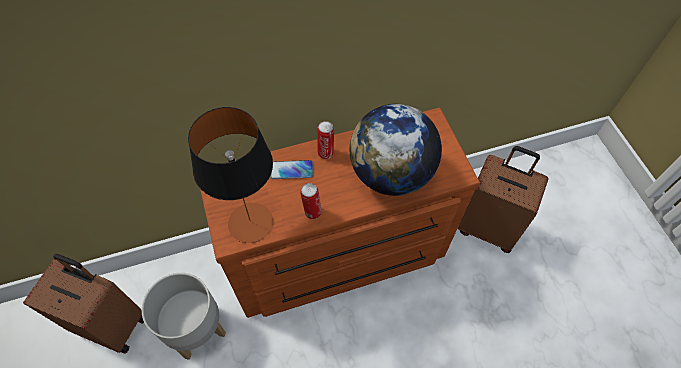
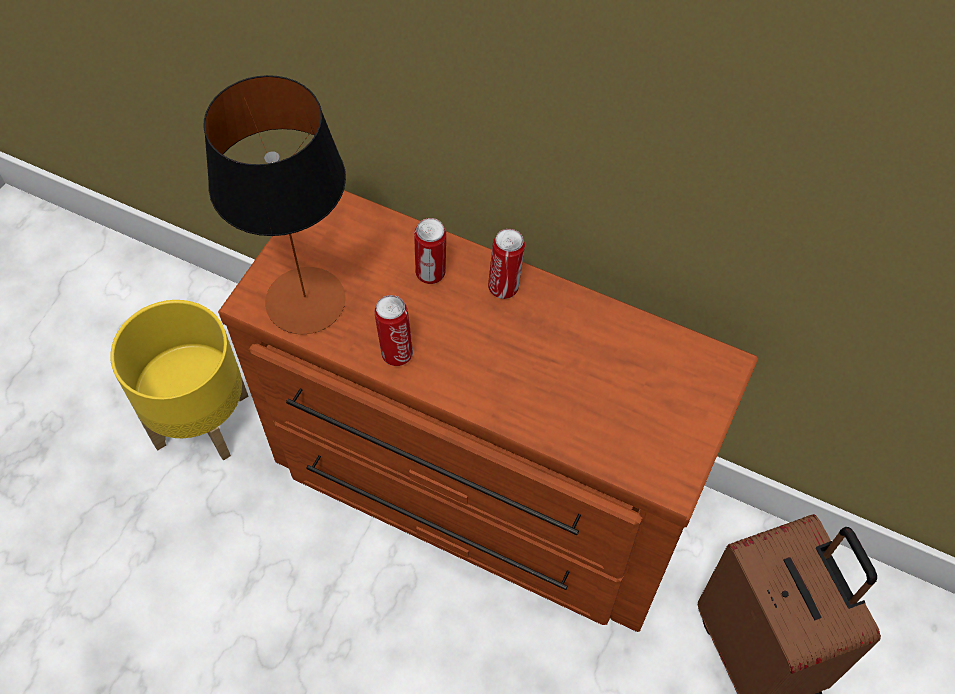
camera: 45 degrees right, 0 degrees up
(112, 323) = (119, 324): brown suitcase -> none
(196, 330) = (200, 420): grey planter -> yellow planter
(291, 170) = (431, 274): phone -> can
(391, 174) = (564, 392): globe -> none

